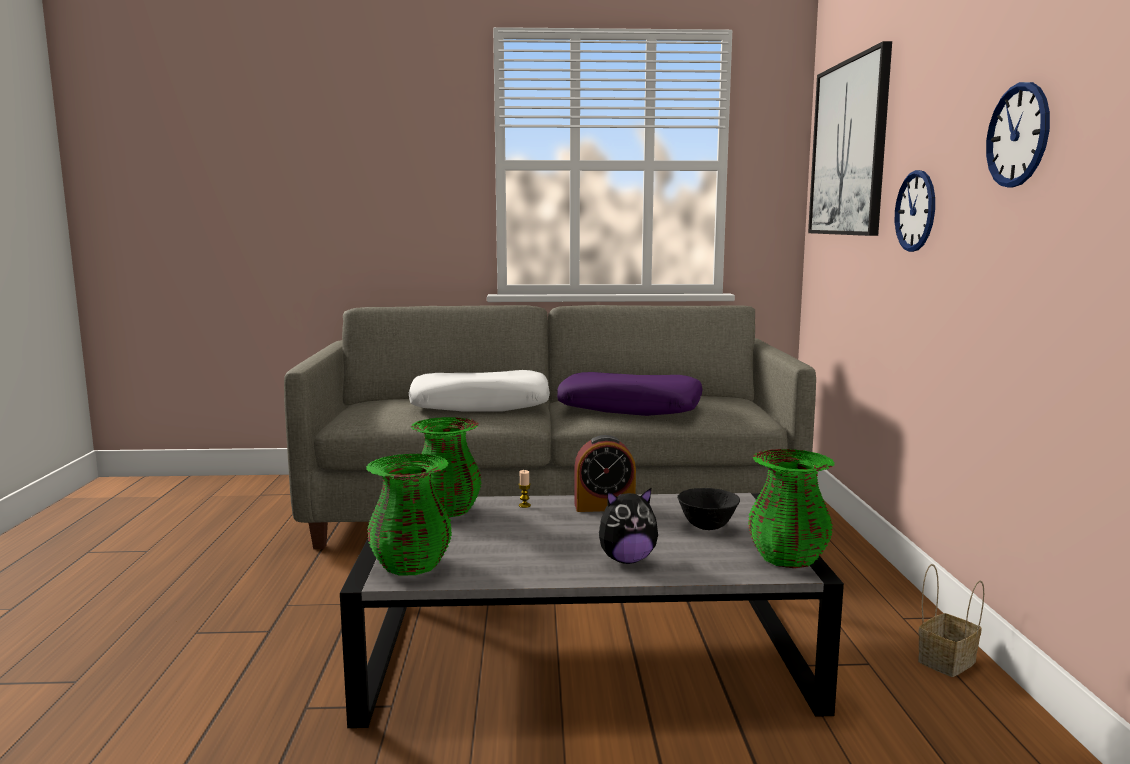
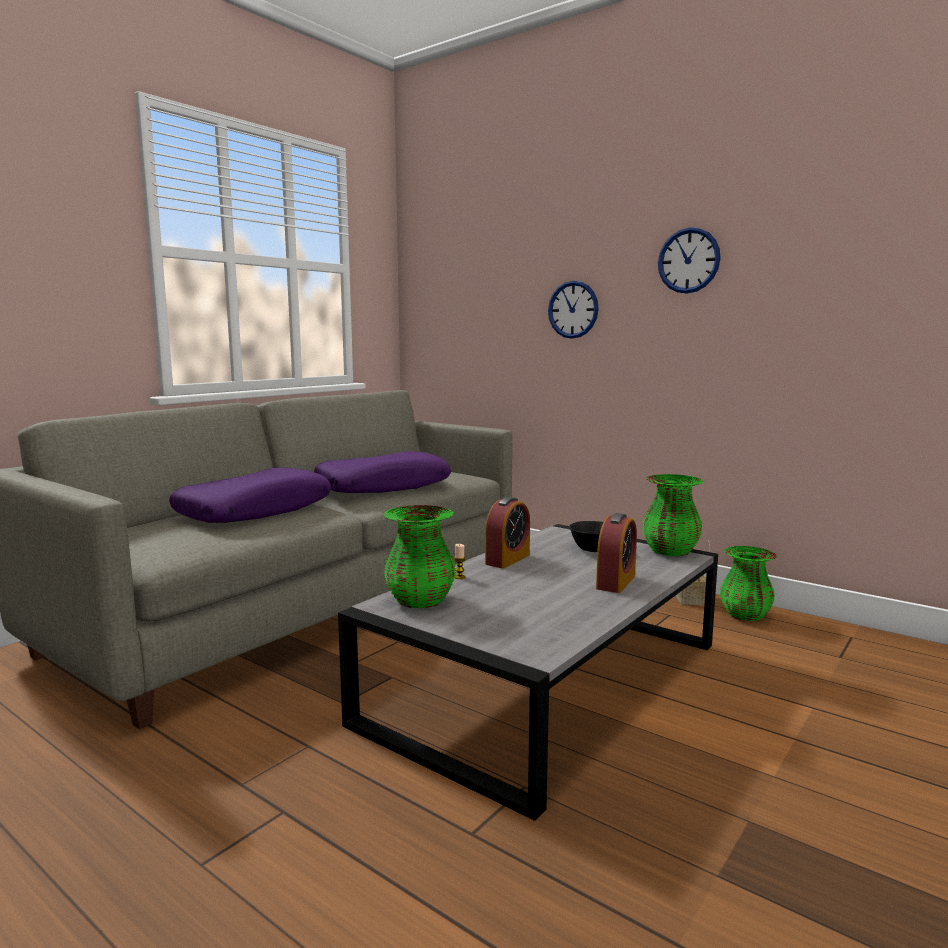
camera: 50 degrees left, 0 degrees up
(411, 565) = (523, 642): green vase -> green vase (745, 615)
(480, 405) = (255, 511): white pillow -> purple pillow
(626, 560) = (616, 582): plush toy -> alarm clock
(849, 148) = (469, 262): picture -> none

